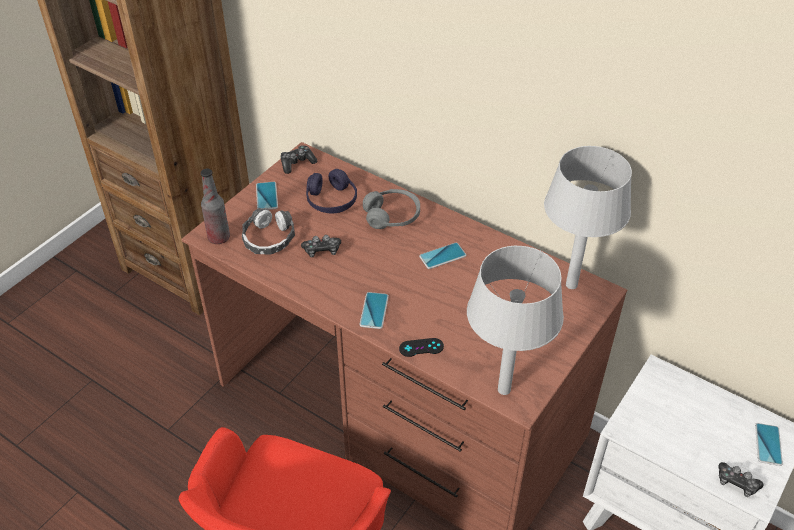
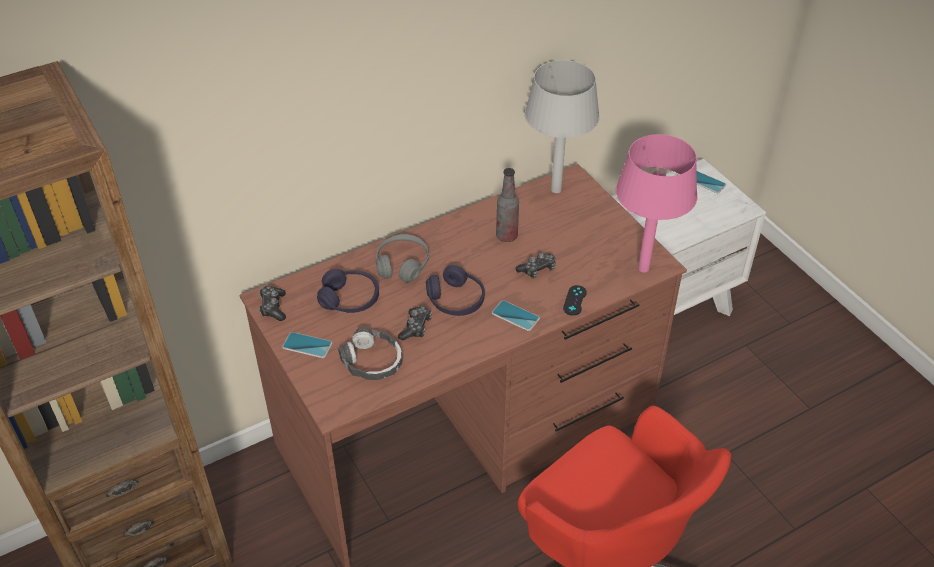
camera: 65 degrees left, 0 degrees up
(219, 238) = (344, 400): bottle -> bottle (506, 236)
(370, 264) = (455, 300): none -> purple headphones
(442, 256) = (476, 250): phone -> none
(505, 390) = (644, 268): grey table lamp -> pink table lamp
(736, 483) = (730, 212): game controller -> game controller (537, 269)

